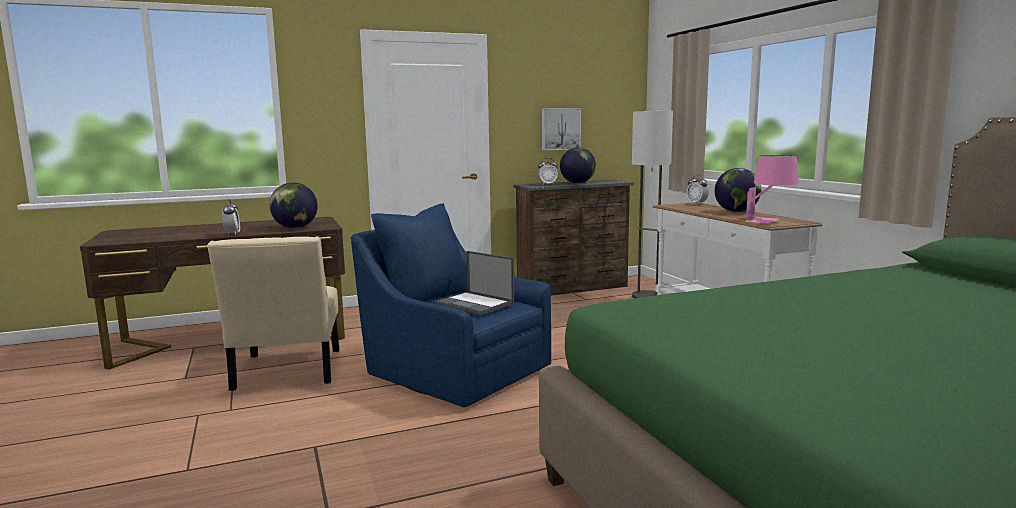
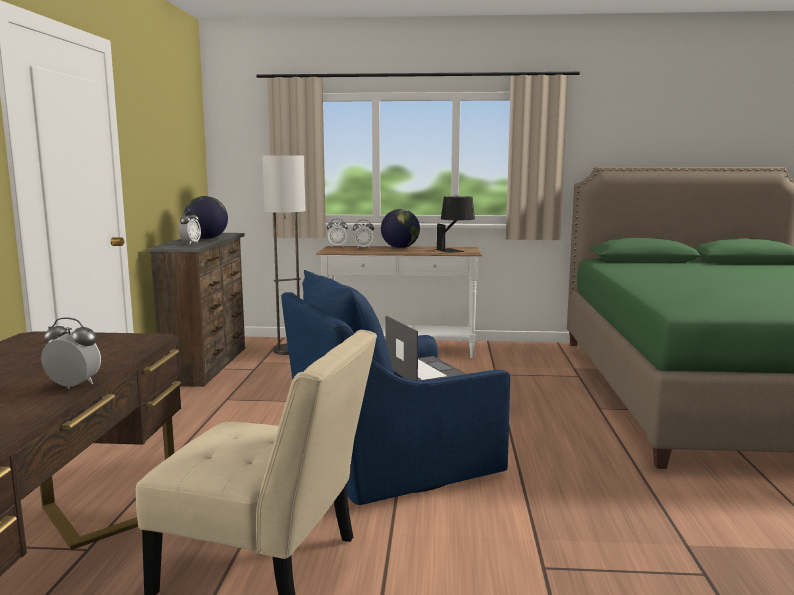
camera: 65 degrees left, 0 degrees up
(295, 228) = (106, 352): globe -> none
(475, 304) = (424, 371): laptop -> laptop turned 90 degrees counterclockwise
(560, 129) = (165, 174): picture -> none
(707, 207) = (363, 248): none -> alarm clock
(770, 220) = (455, 250): pink table lamp -> black table lamp

